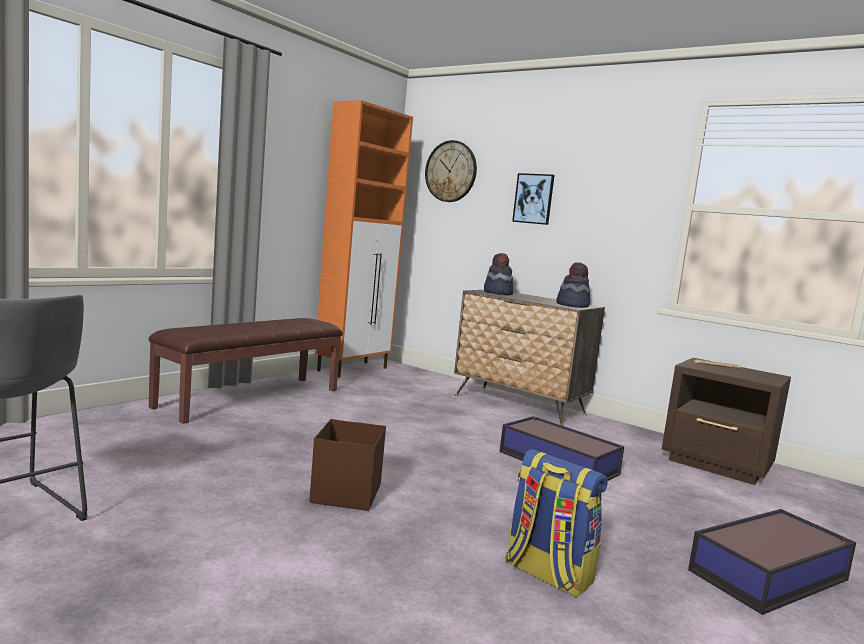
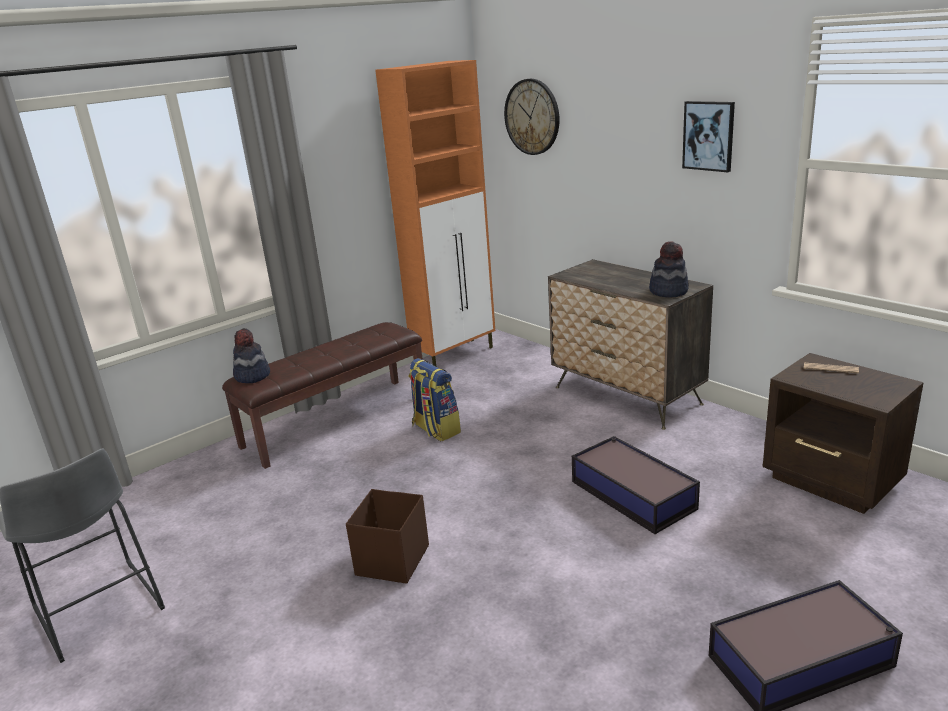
camera: 15 degrees right, 15 degrees up
(497, 293) = (588, 275): hat -> hat (252, 376)
(533, 199) = (625, 151): picture -> picture (708, 136)
(547, 574) = (553, 665): backpack -> backpack (435, 429)

